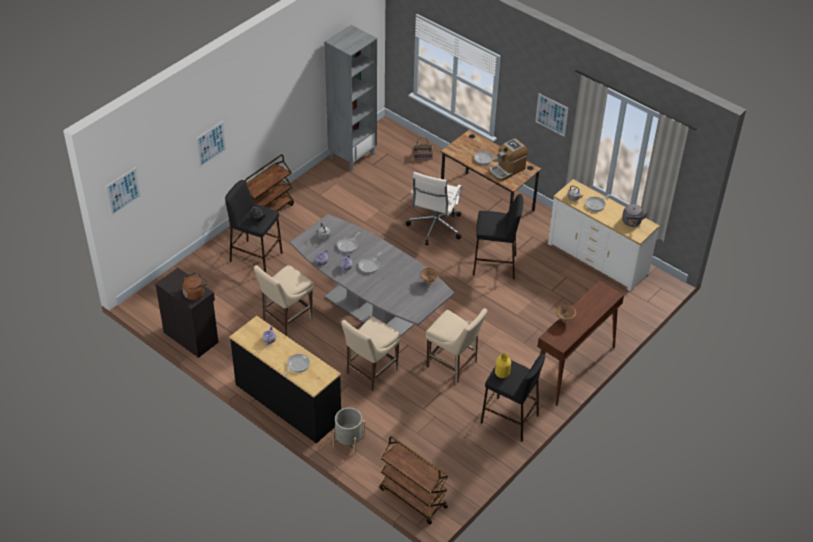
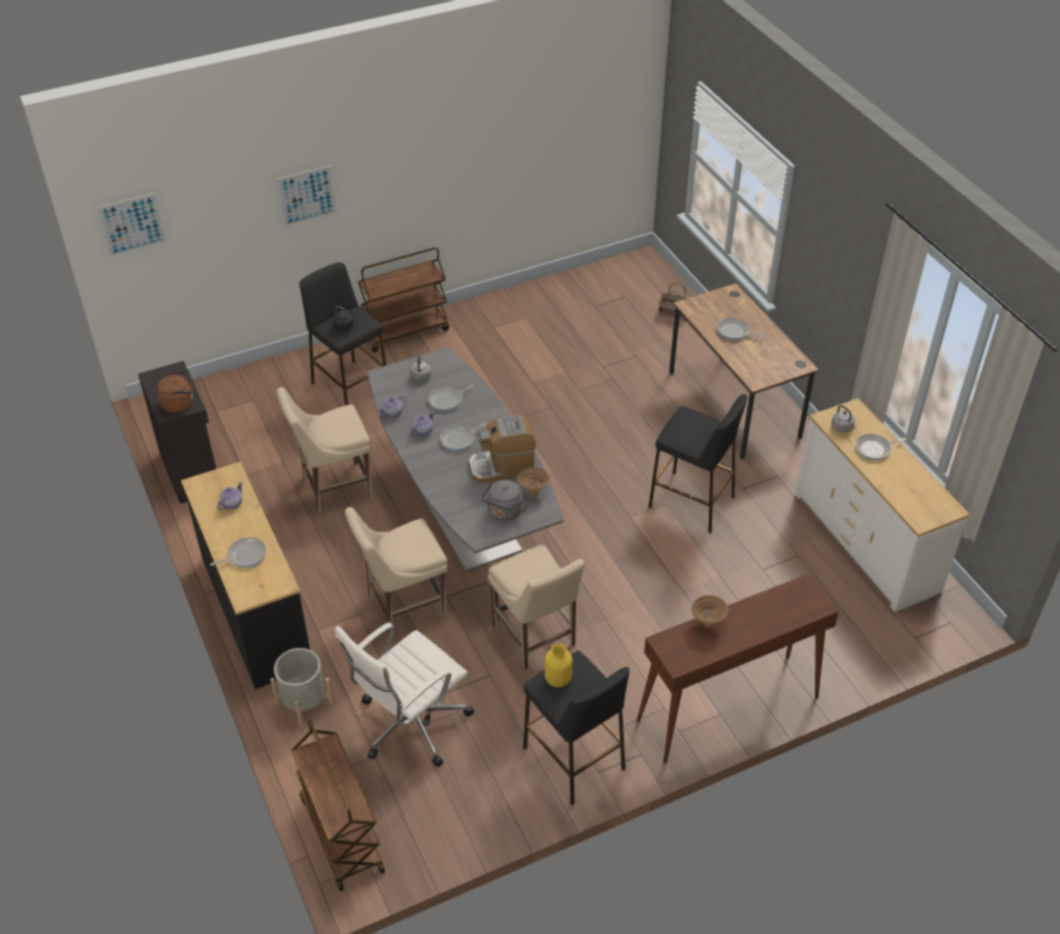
camera: 25 degrees right, 0 degrees up
(352, 156) = (572, 287): grey bookcase -> none
(434, 227) = (631, 419): white office chair -> white office chair (410, 724)
(507, 170) = (760, 357): coffee machine -> coffee machine (502, 467)
(551, 114) = (849, 281): picture -> none
(632, 222) = (921, 495): grey kettle -> grey kettle (504, 512)

